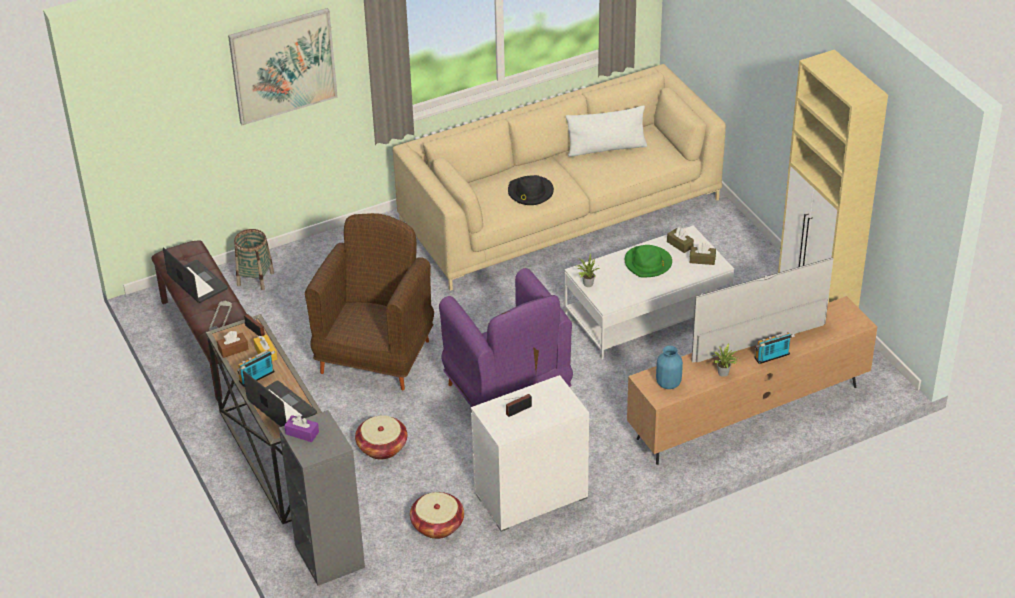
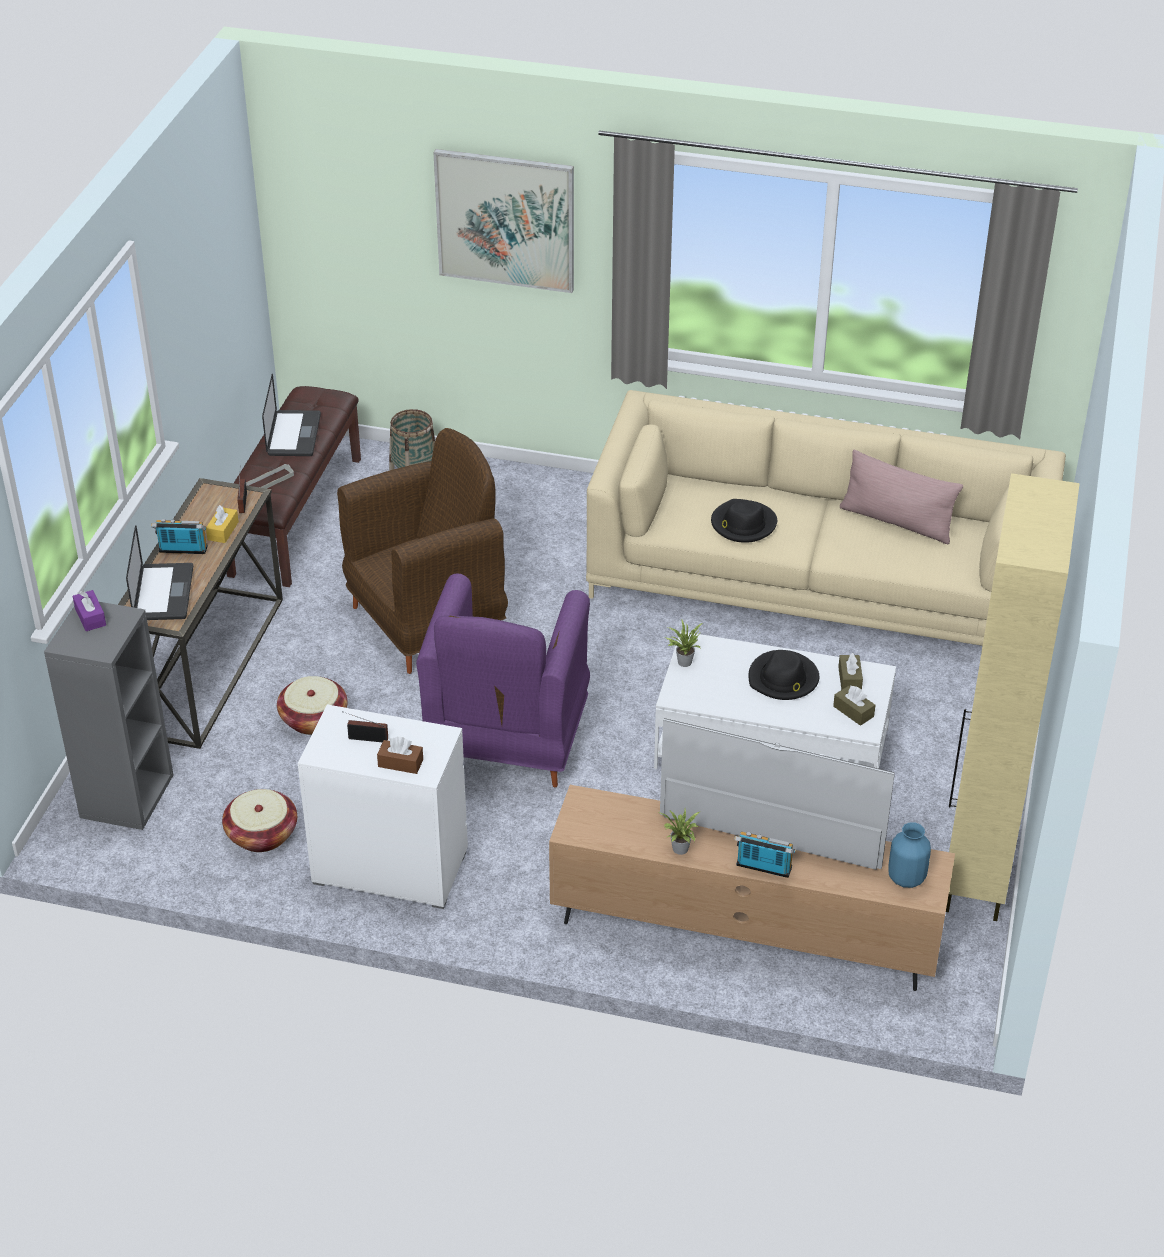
camera: 40 degrees right, 0 degrees up
(233, 349) = (199, 509): brown tissue box -> brown tissue box (400, 763)
(606, 148) = (896, 521): white pillow -> pink pillow
(648, 263) = (783, 679): green hat -> black hat
(668, 383) = (602, 821): blue vase -> blue vase (907, 878)

